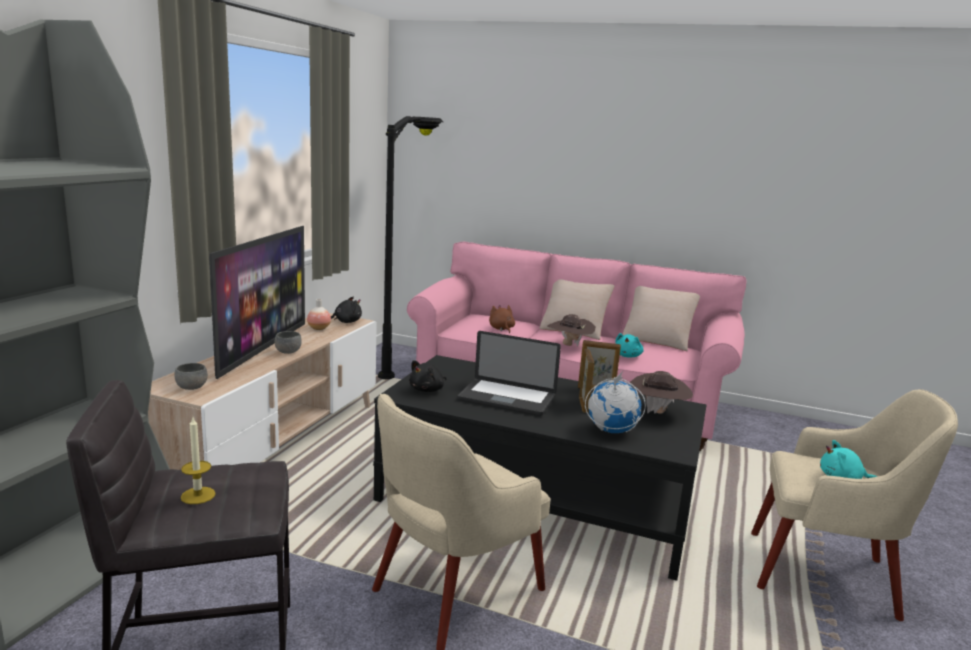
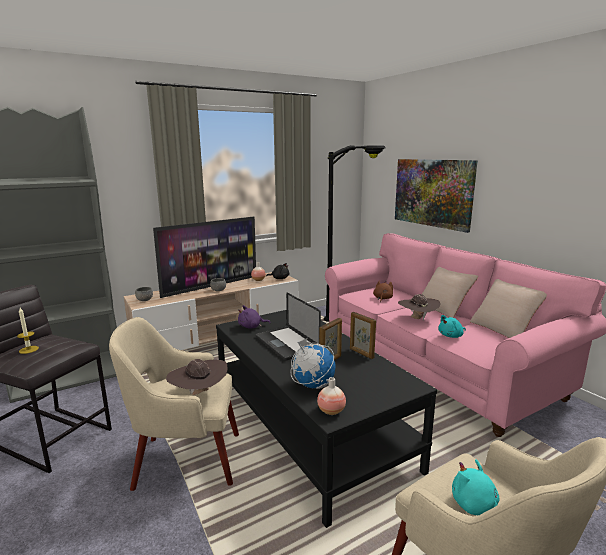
camera: 40 degrees right, 0 degrees up
(427, 390) = (251, 326): black plush toy -> purple plush toy
(518, 186) = (432, 193): none -> picture
(657, 412) = (377, 383): brown hat -> brown hat (199, 394)
(667, 447) = (331, 411): none -> vase

